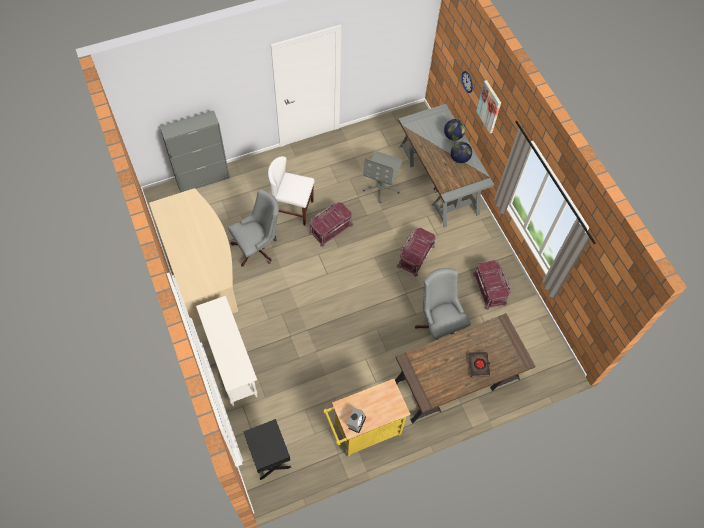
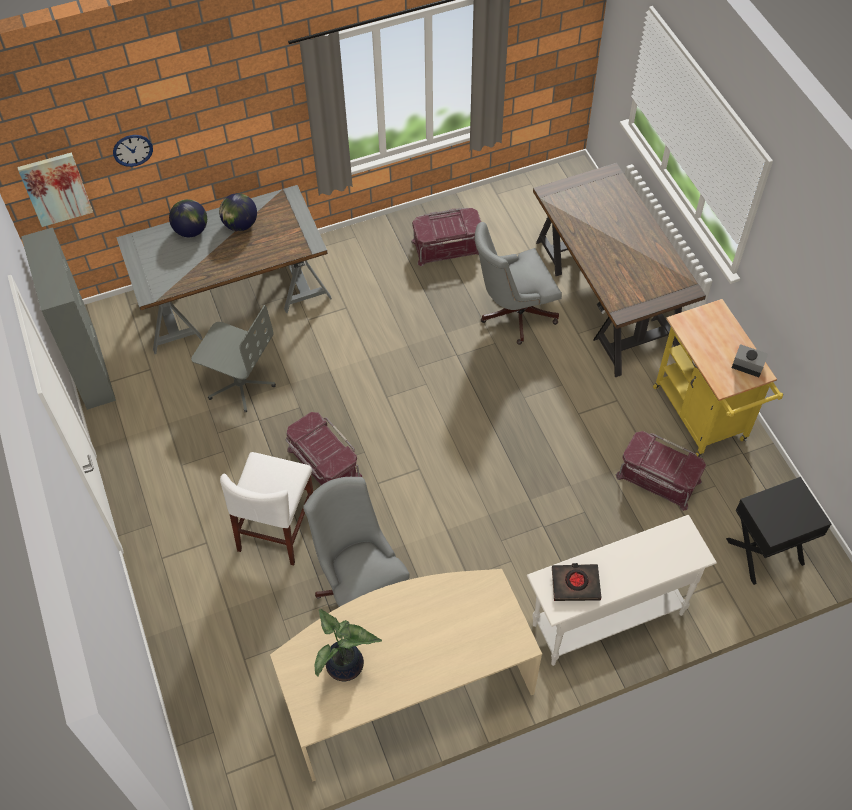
camera: 85 degrees left, 5 degrees down
(185, 218) = (346, 667): none -> potted plant
(203, 179) = (187, 700): grey cabinet -> grey cabinet (91, 369)
(415, 255) = (385, 339): red storage box -> red storage box (658, 479)
(478, 365) = (622, 224): black book -> black book (575, 584)
(489, 106) = (205, 115): picture -> picture (55, 188)

